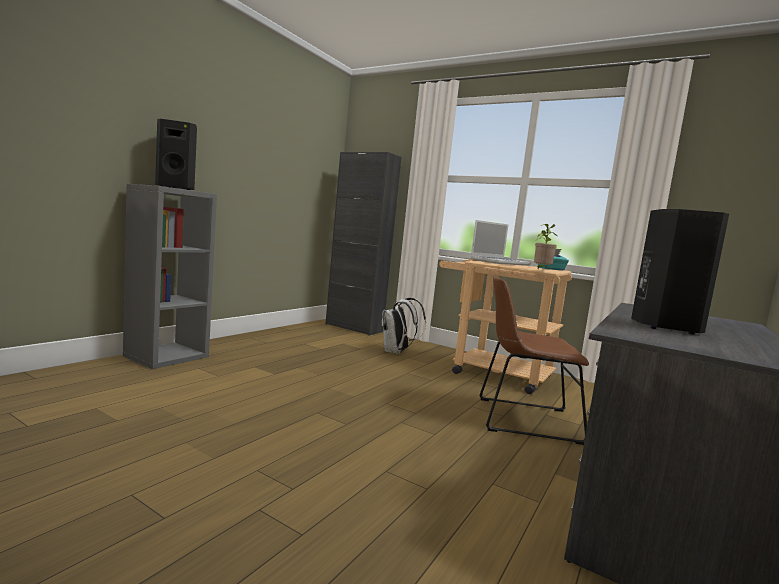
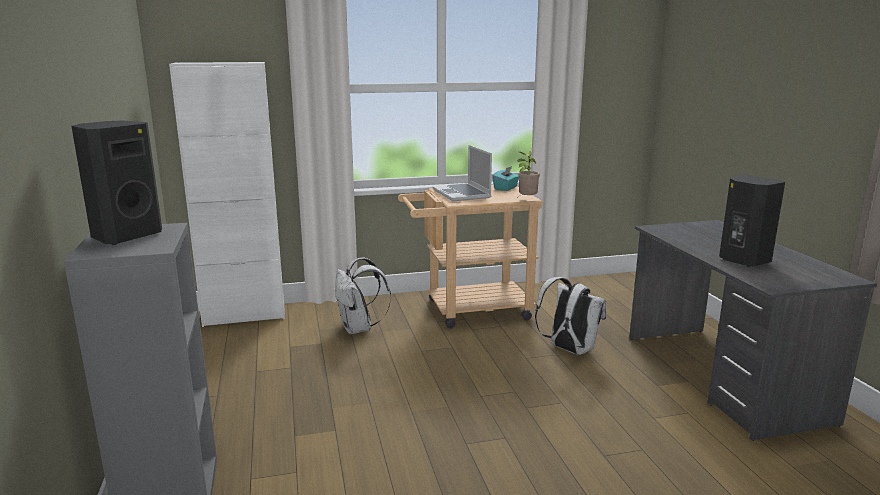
camera: 45 degrees left, 10 degrees up
(354, 328) = (244, 315): black cabinet -> white cabinet
(499, 262) = (462, 194): laptop -> laptop turned 150 degrees clockwise
(522, 419) = (569, 349): brown chair -> white backpack

